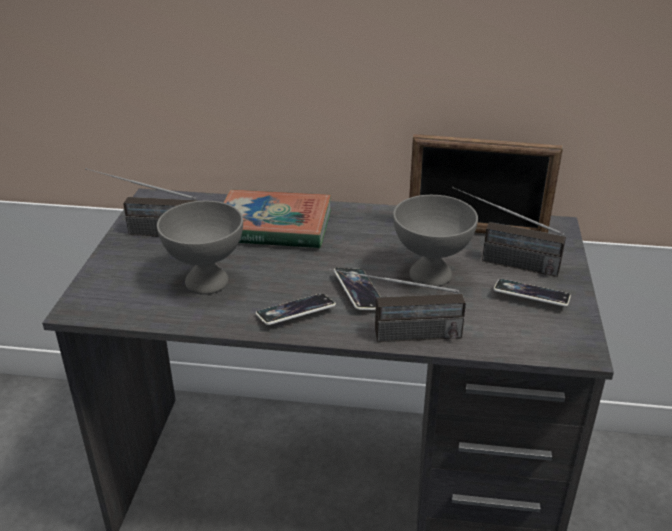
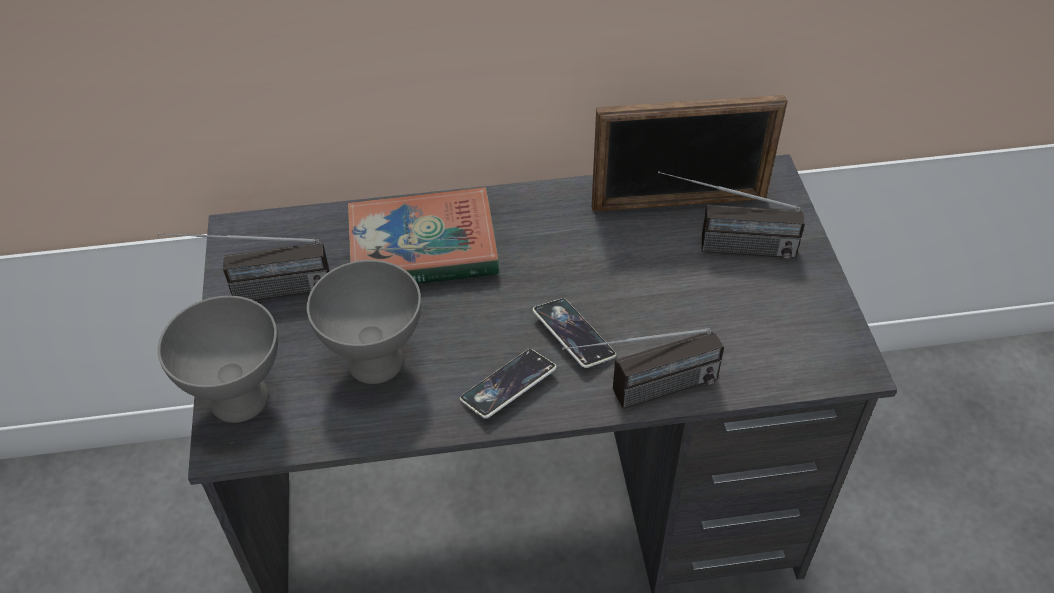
camera: 15 degrees left, 15 degrees up
(429, 274) = (646, 287): grey bowl -> grey bowl (237, 398)
(531, 296) = (775, 296): phone -> none

